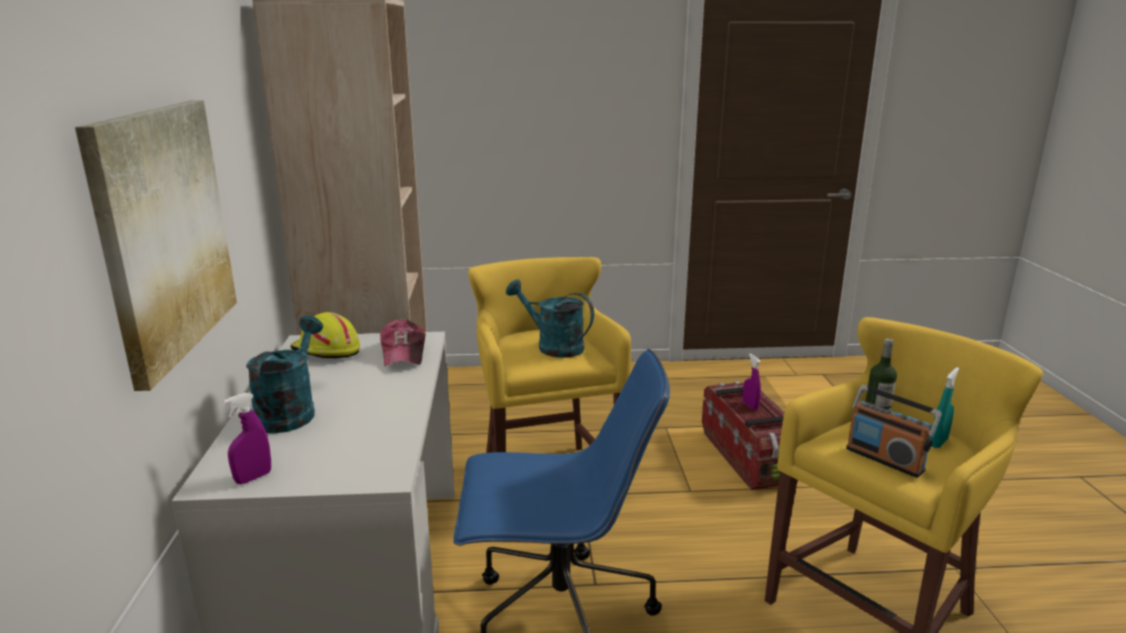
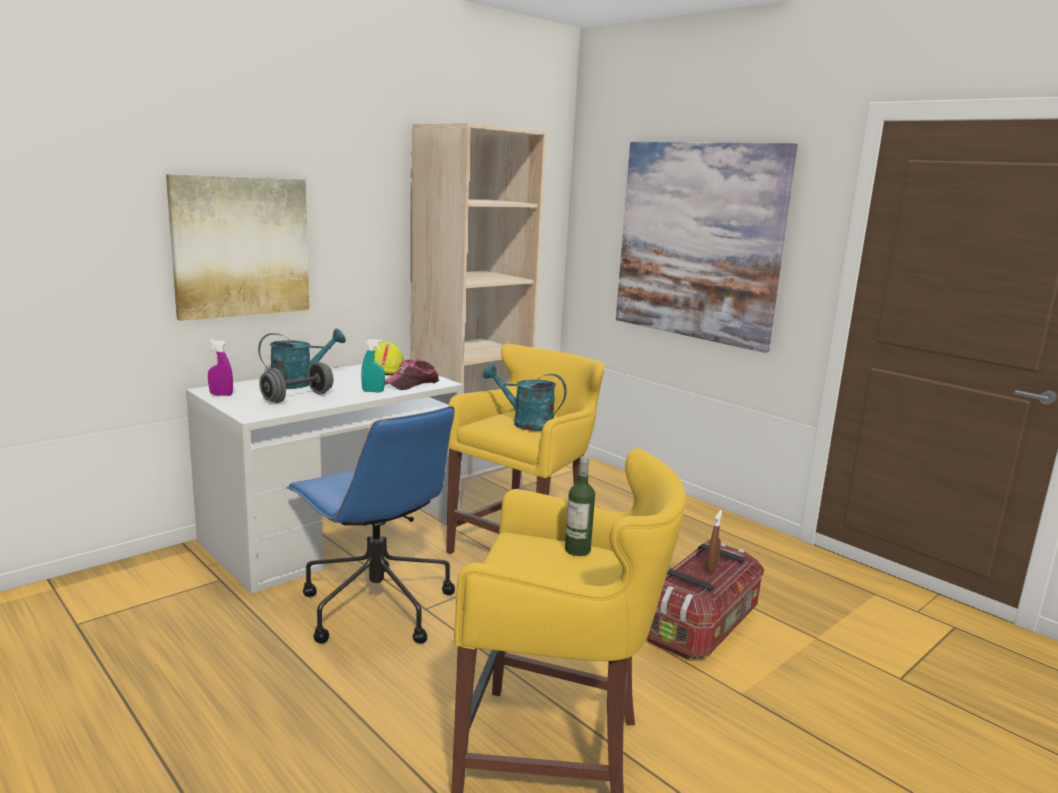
camera: 50 degrees right, 5 degrees down
(355, 428) = (297, 398): none -> grey dumbbell
(527, 113) = (698, 241): none -> picture
(553, 346) = (525, 423): turquoise watering can -> turquoise watering can turned 60 degrees counterclockwise
(750, 405) = (711, 568): purple spray bottle -> brown spray bottle
(885, 459) = (515, 562): radio -> none
(938, 442) = (586, 582): turquoise spray bottle -> turquoise spray bottle (373, 391)

